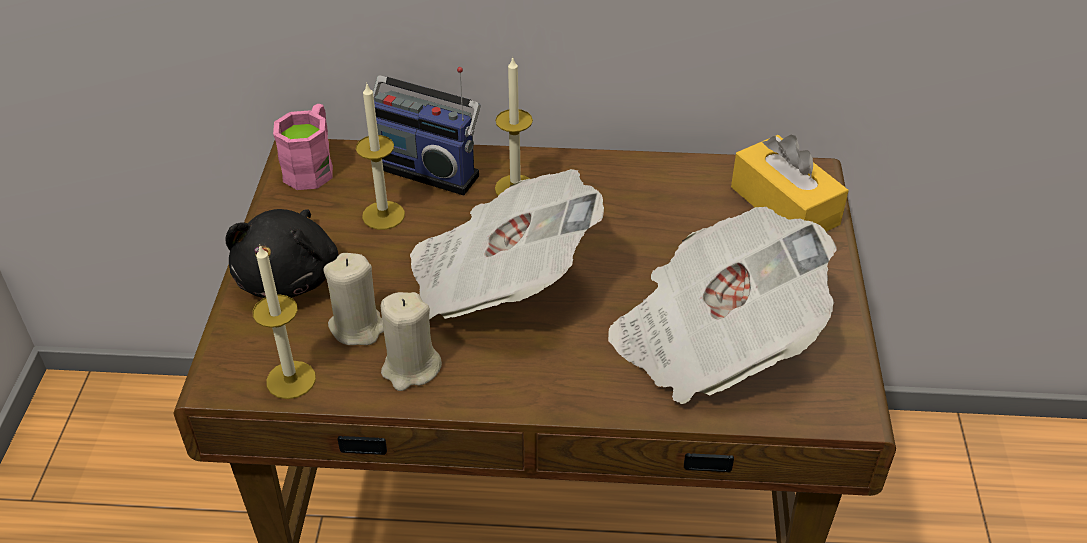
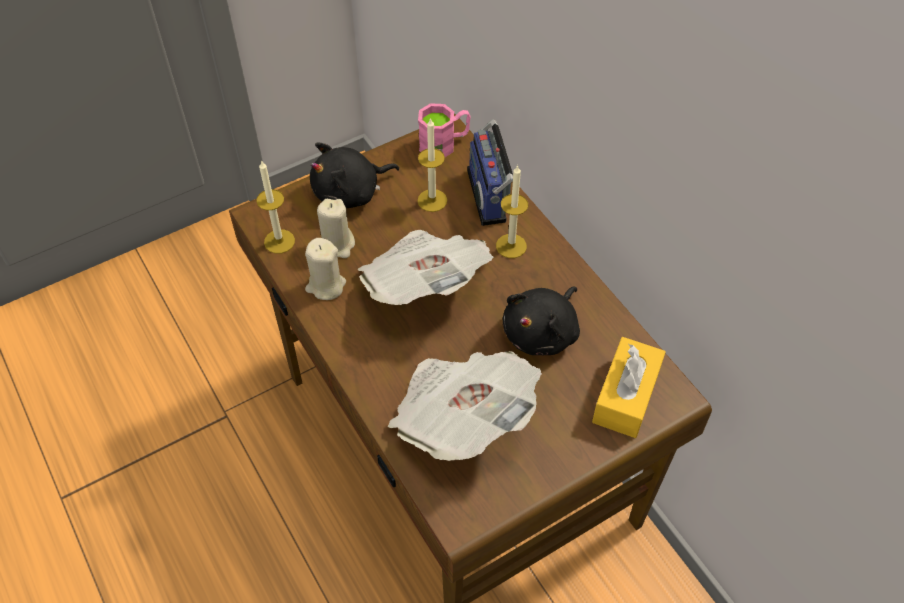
camera: 55 degrees right, 10 degrees up
(653, 223) = (542, 332): none -> black plush toy

